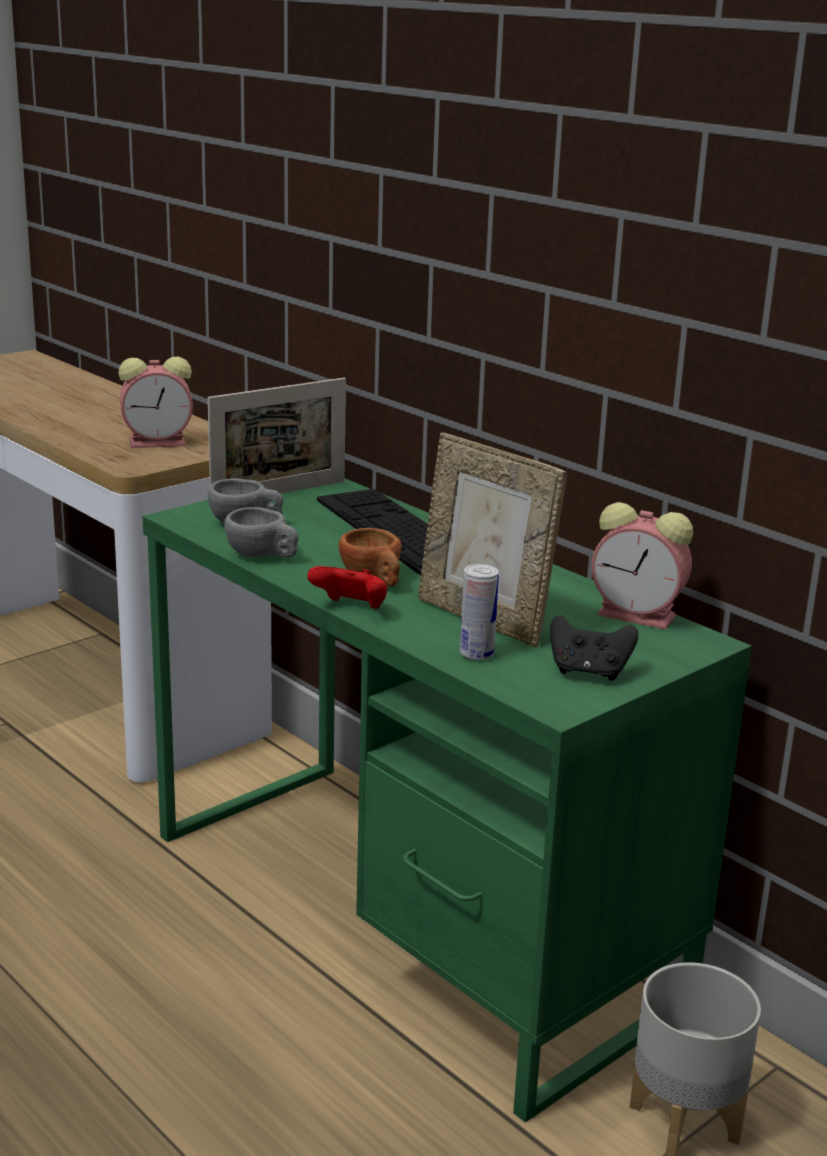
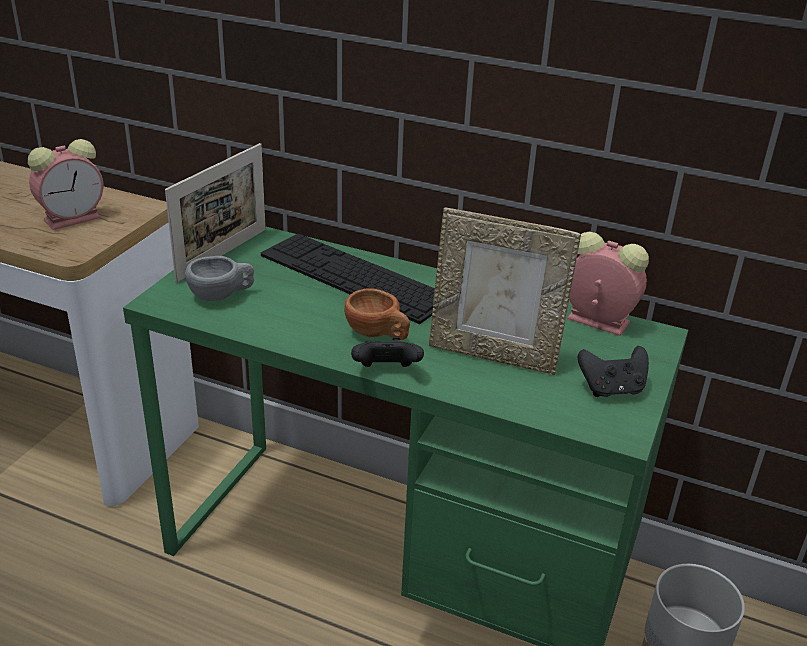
camera: 25 degrees left, 10 degrees up
(263, 556) = (267, 330): grey cup -> none
(351, 609) = (386, 372): red game controller -> black game controller
(476, 654) = (520, 395): can -> none
(640, 615) = (595, 320): alarm clock -> alarm clock turned 150 degrees counterclockwise

